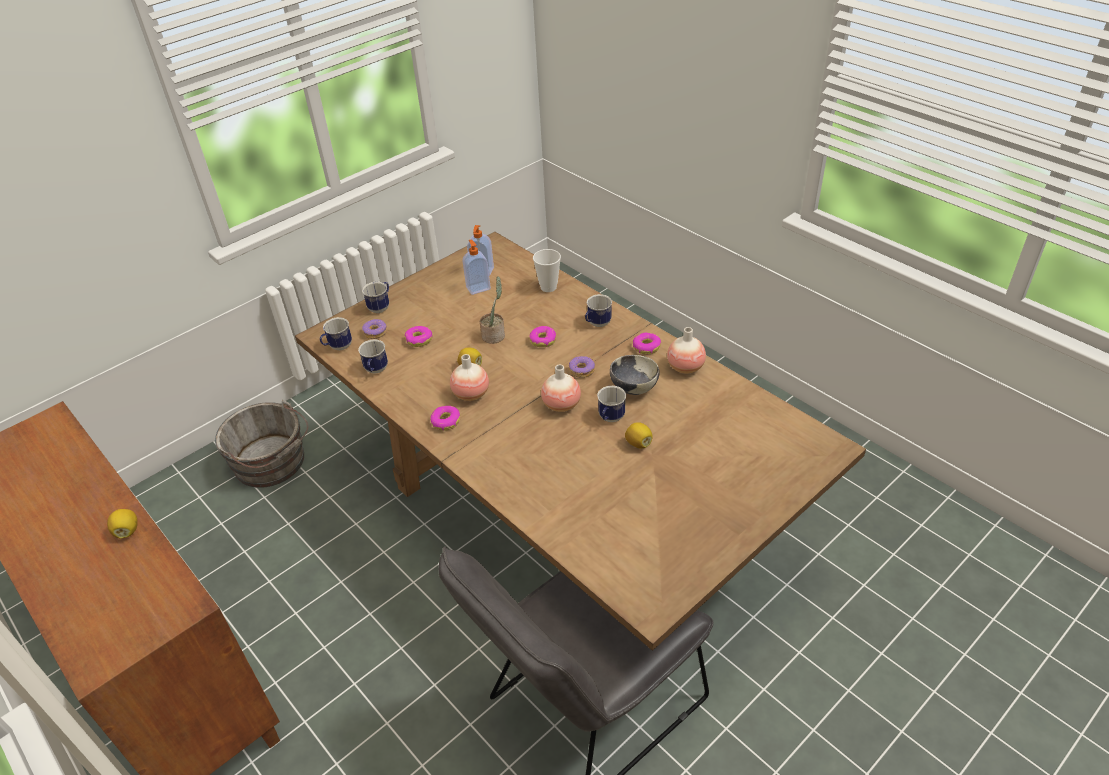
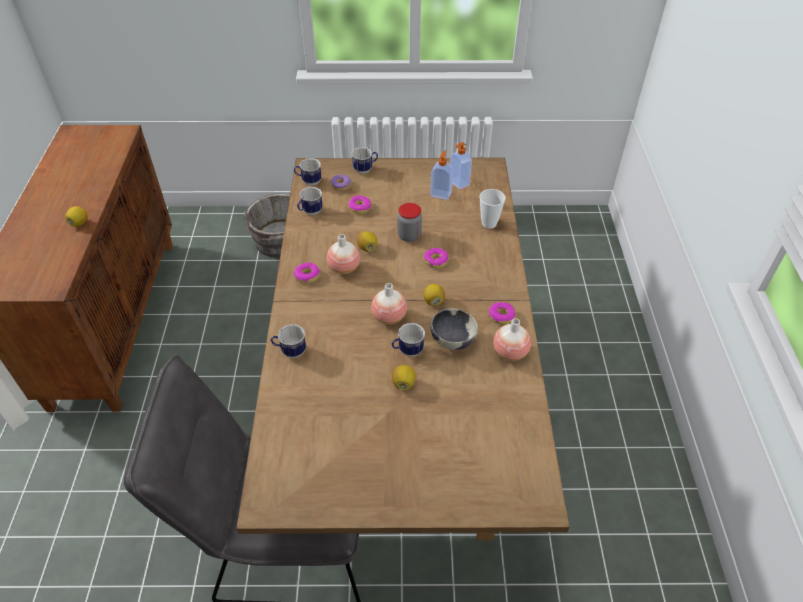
camera: 40 degrees right, 5 degrees up
(494, 335) = (409, 236): potted plant -> jar
(581, 370) = (433, 301): donut -> lemon
(597, 324) = (488, 274): mug -> mug (290, 351)

